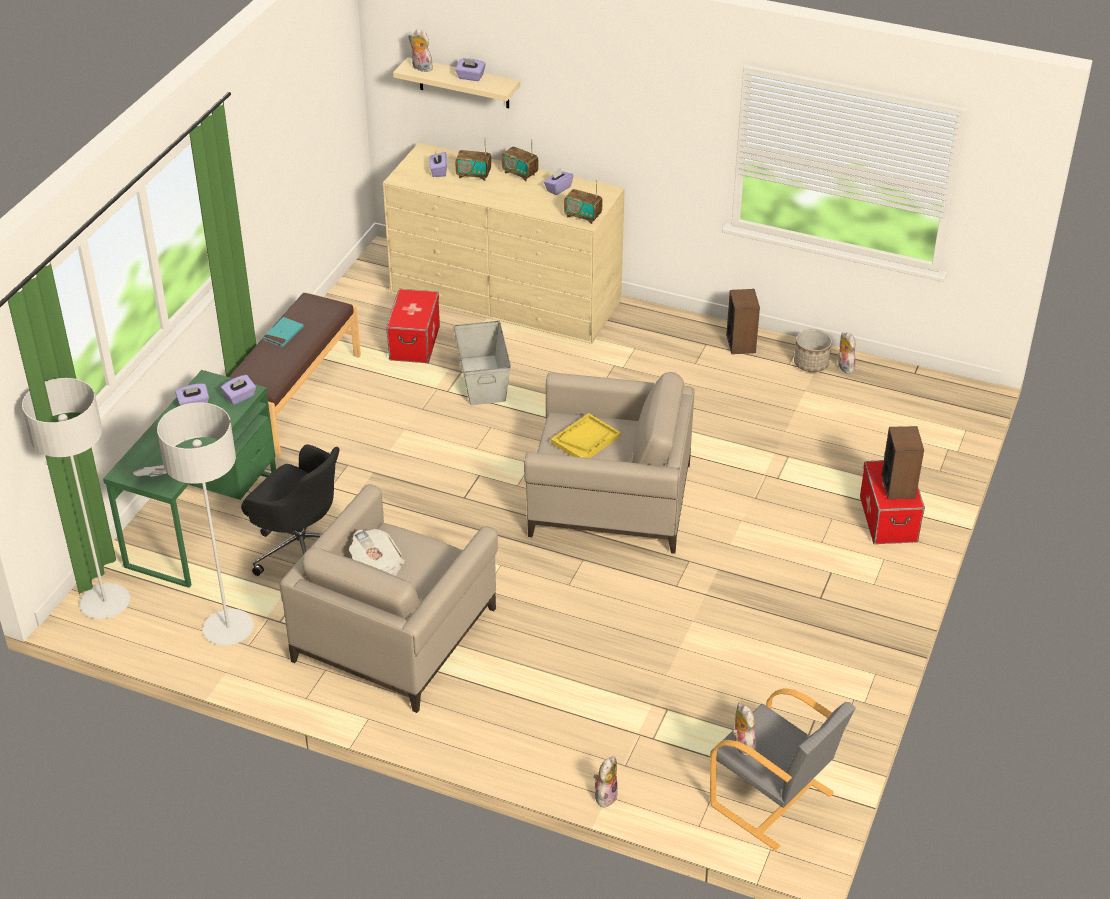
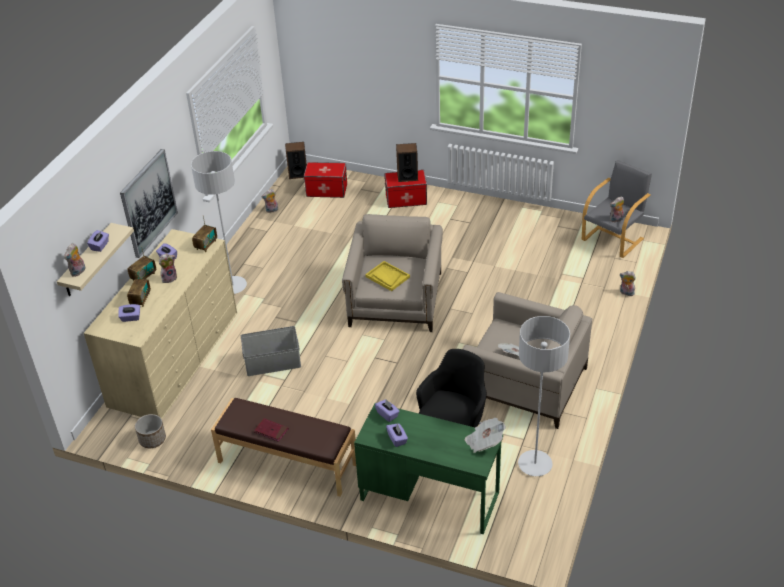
camera: 90 degrees left, 0 degrees up
(105, 603) = (521, 538): grey floor lamp -> grey floor lamp (233, 286)
(283, 334) = (271, 431): turquoise book -> red book
(415, 343) = (225, 402): storage box -> storage box (327, 190)
(513, 193) = (169, 278): none -> plush toy
(600, 122) = (148, 203): none -> picture
(741, 343) = (244, 249): speaker -> speaker (298, 174)
(811, 363) = (267, 222): planter -> planter (152, 439)

